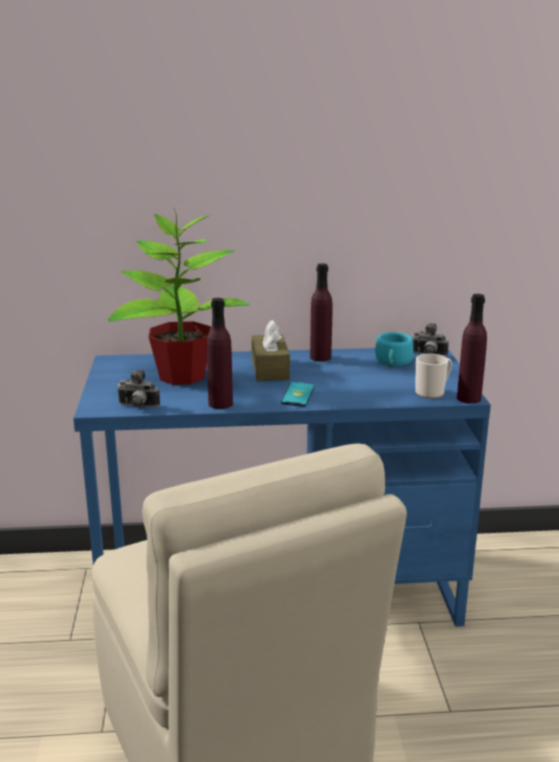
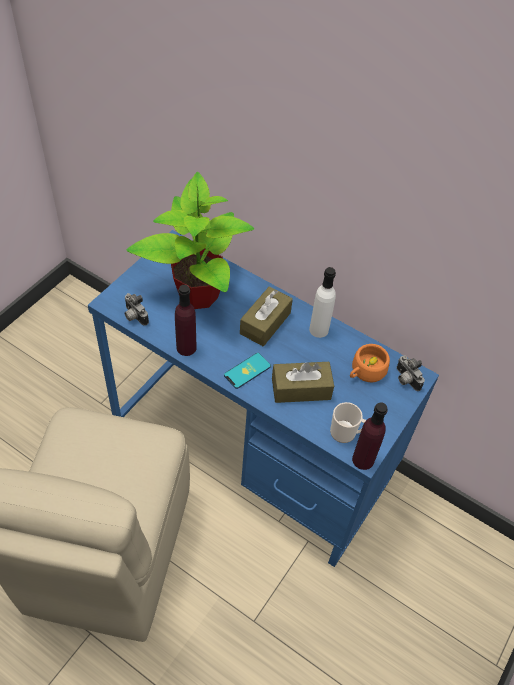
camera: 35 degrees right, 30 degrees up
(320, 357) = (319, 330): purple bottle -> white bottle
(359, 387) = (301, 389): none -> brown tissue box
(392, 362) = (365, 371): turquoise cup -> orange cup

